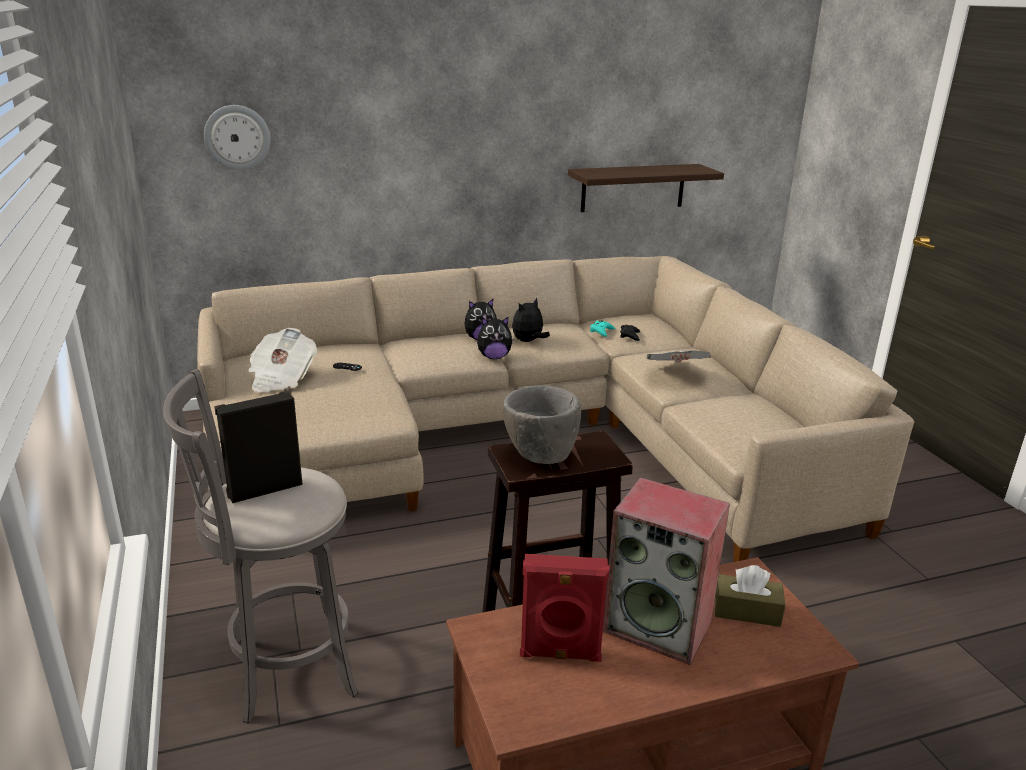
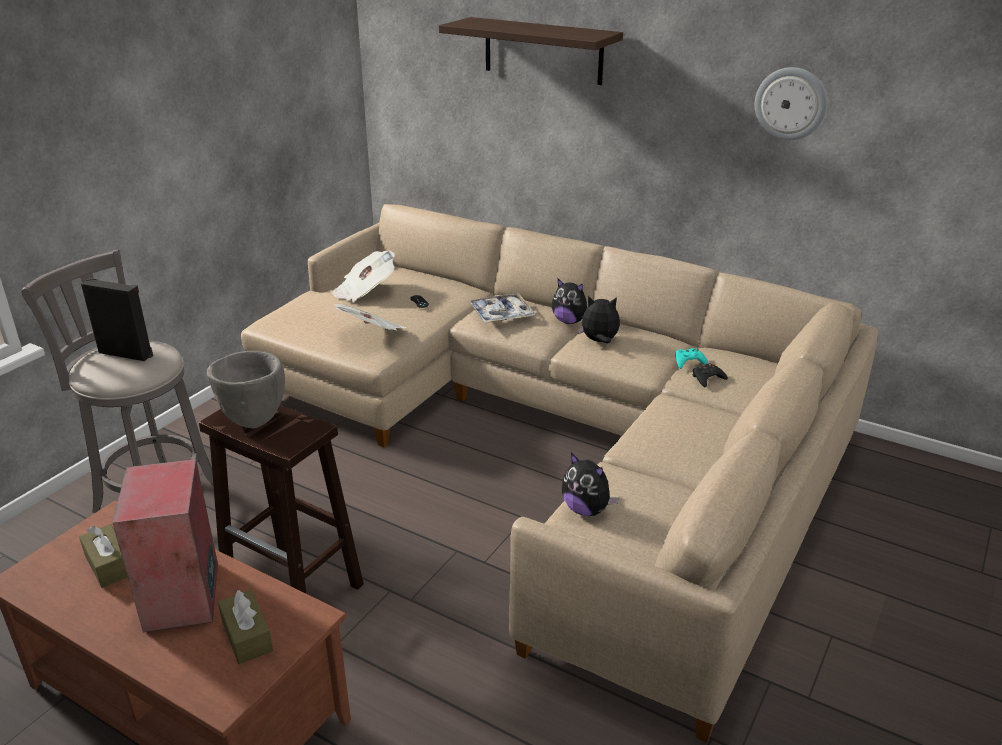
camera: 50 degrees right, 5 degrees up
(237, 137) = (429, 70): wall clock -> wall clock (790, 103)
(429, 351) = (501, 314): none -> tray
(494, 357) = (549, 343): plush toy -> plush toy (586, 509)
(560, 654) = (109, 565): red speaker -> brown tissue box
(633, 187) = (836, 204): shelf -> shelf (543, 51)
(675, 373) = (660, 434): newspaper -> newspaper (371, 334)

